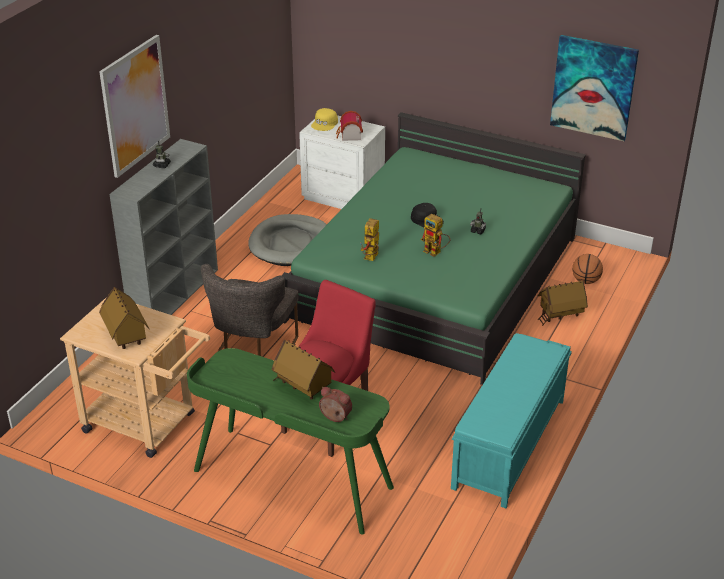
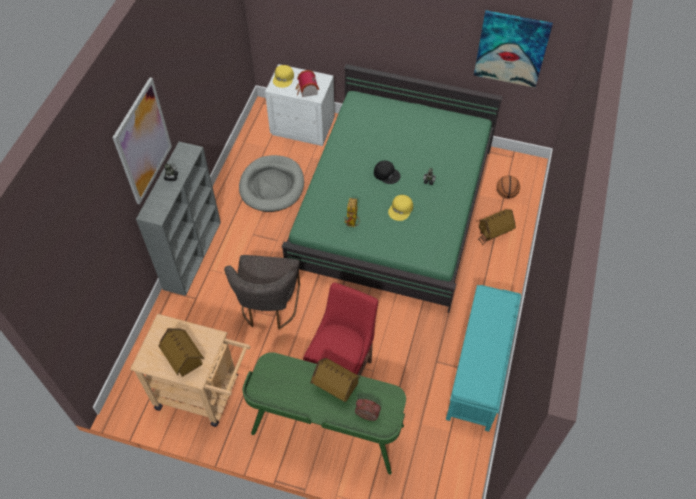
camera: 10 degrees left, 20 degrees up
(435, 252) = (401, 209): toy robot -> yellow cap

